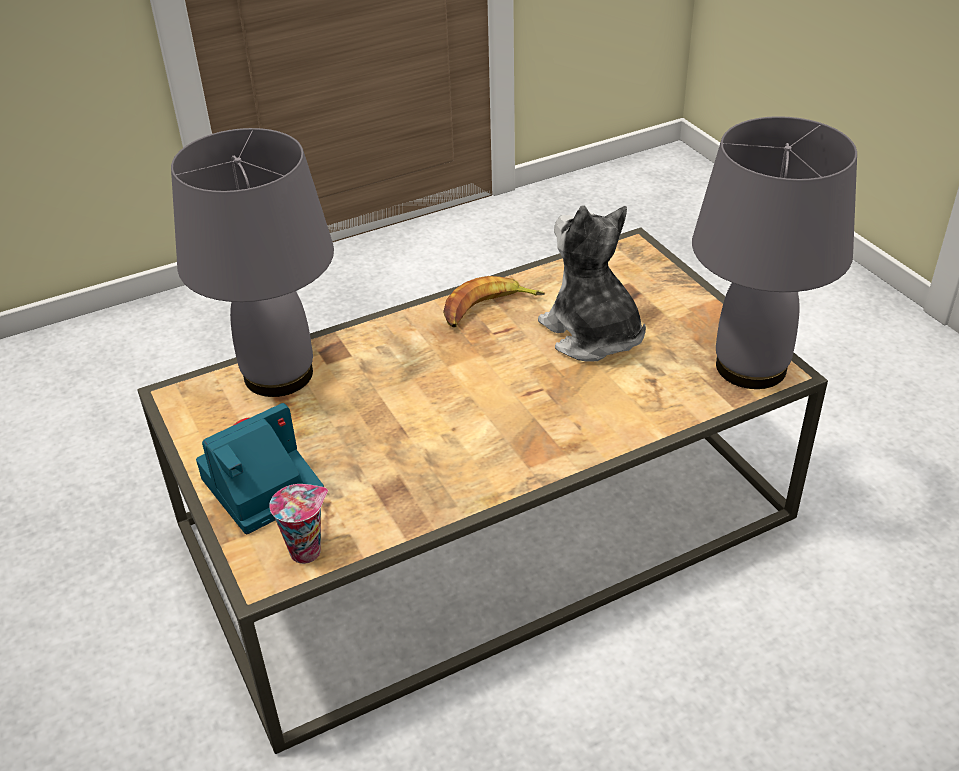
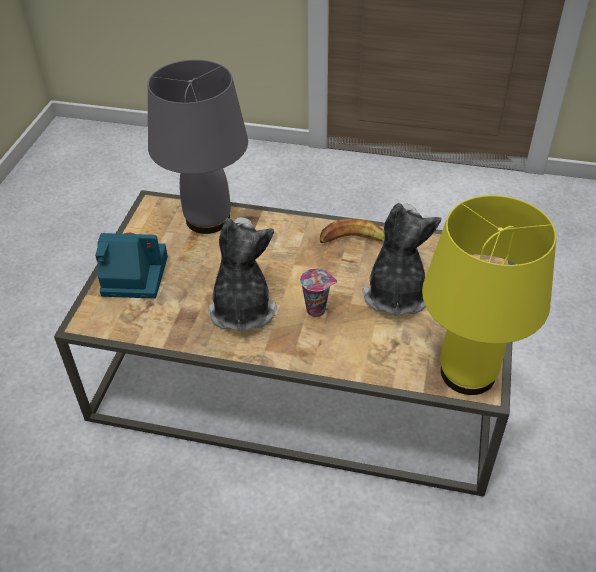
camera: 40 degrees right, 5 degrees up
(307, 550) = (116, 322): cup -> cup (317, 309)
(447, 443) = (242, 308): none -> plush toy
(751, 366) = (469, 373): grey table lamp -> yellow table lamp

